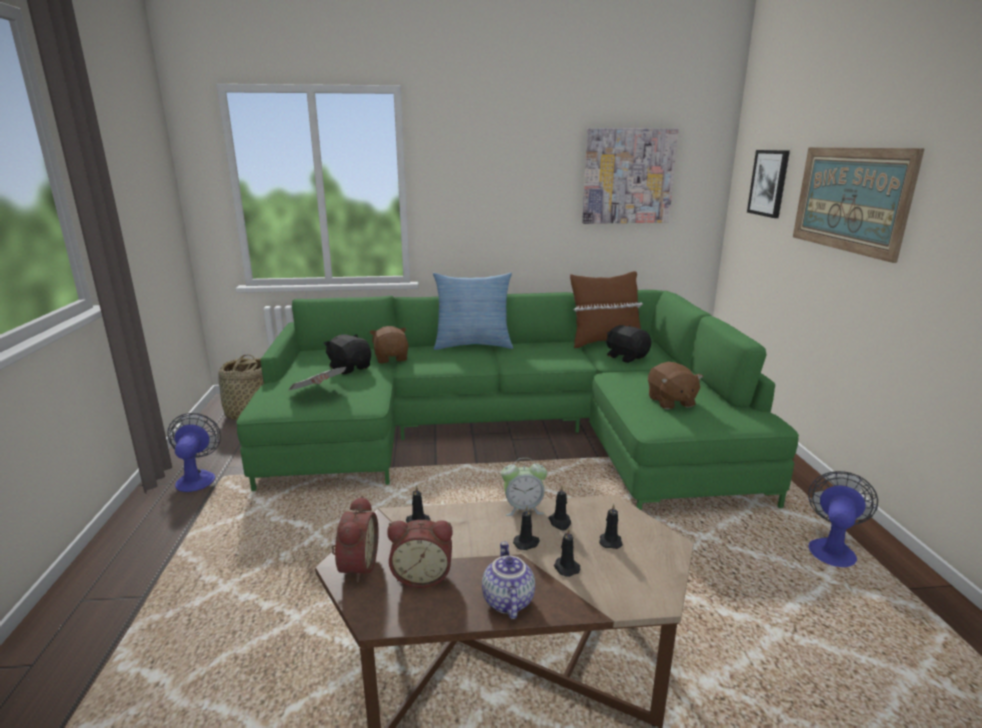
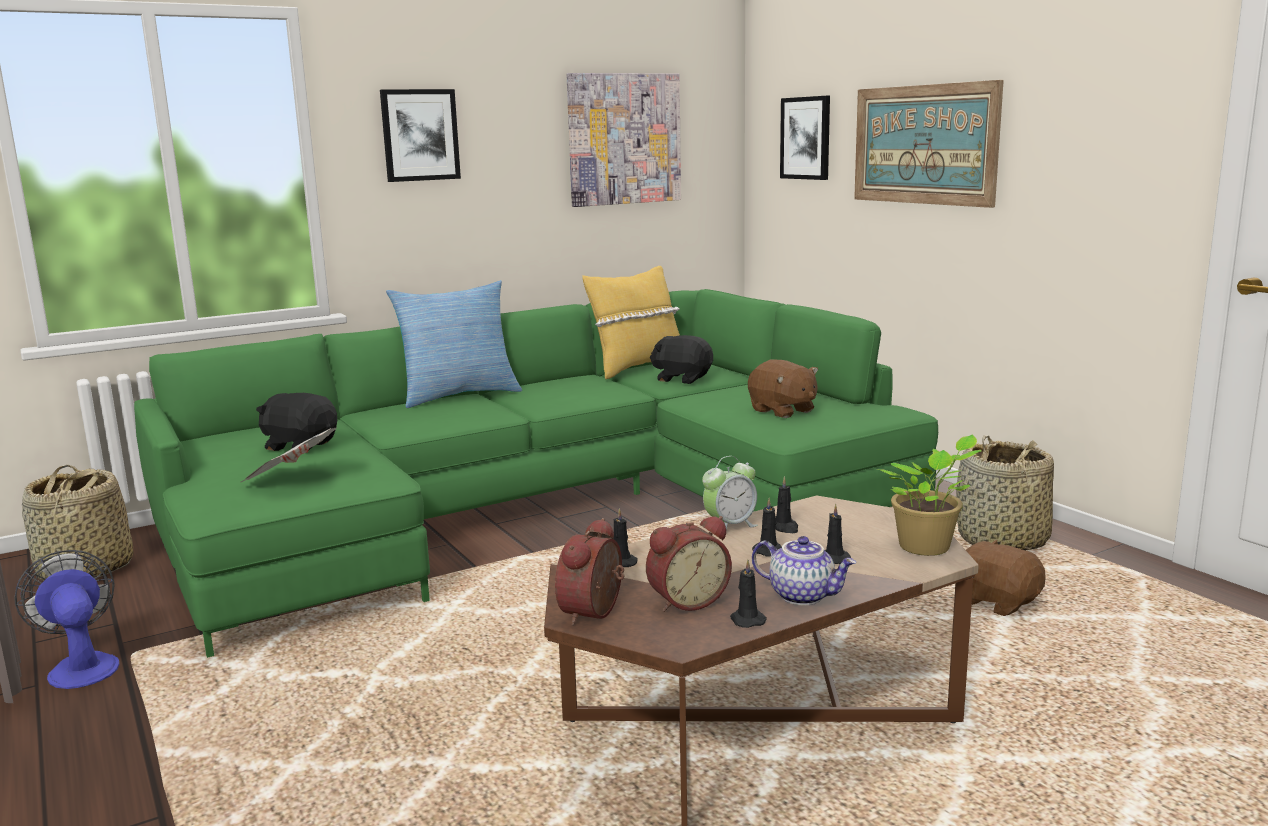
camera: 25 degrees left, 5 degrees down
(356, 566) = (595, 613): alarm clock -> alarm clock turned 135 degrees counterclockwise
(391, 358) = (350, 427): brown plush toy -> brown plush toy (997, 602)
(476, 170) = (420, 135): none -> picture
(506, 600) = (803, 595): teapot -> teapot turned 150 degrees clockwise
(604, 342) = (637, 368): brown pillow -> yellow pillow
(610, 541) = (853, 530): black candle -> black candle (746, 620)
(653, 581) = (928, 548): none -> potted plant
(831, 548) = (1002, 540): fan -> basket

